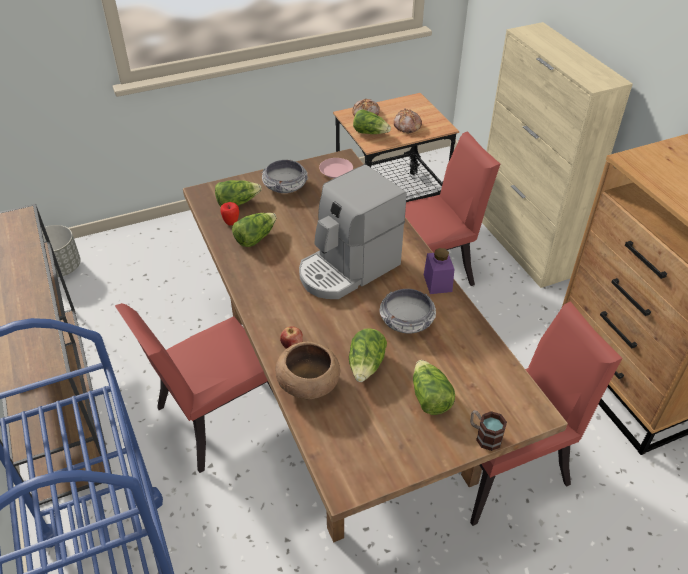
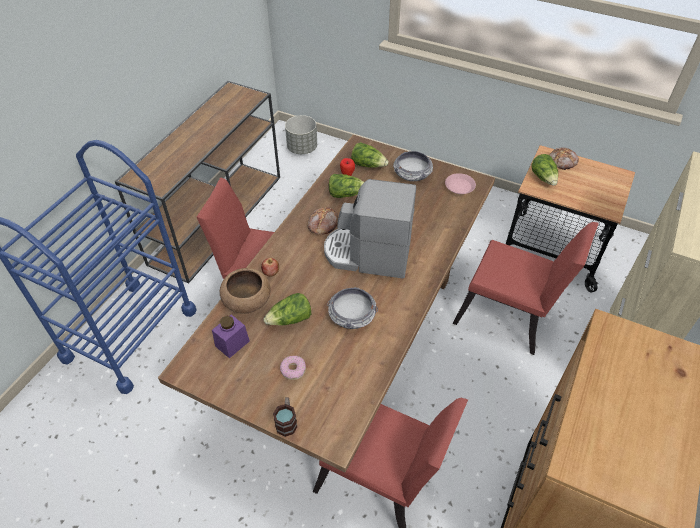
camera: 50 degrees right, 5 degrees up
(406, 126) = (580, 191): bread -> bread (322, 224)
(429, 397) = (293, 370): lettuce -> donut
(437, 283) = (408, 310): purple jar -> purple jar (232, 343)

